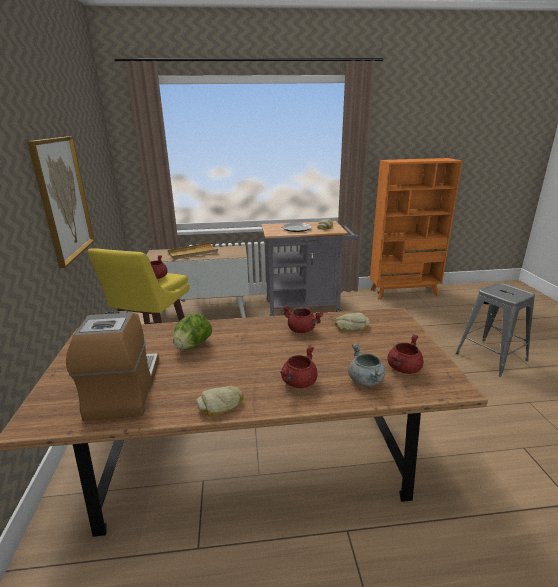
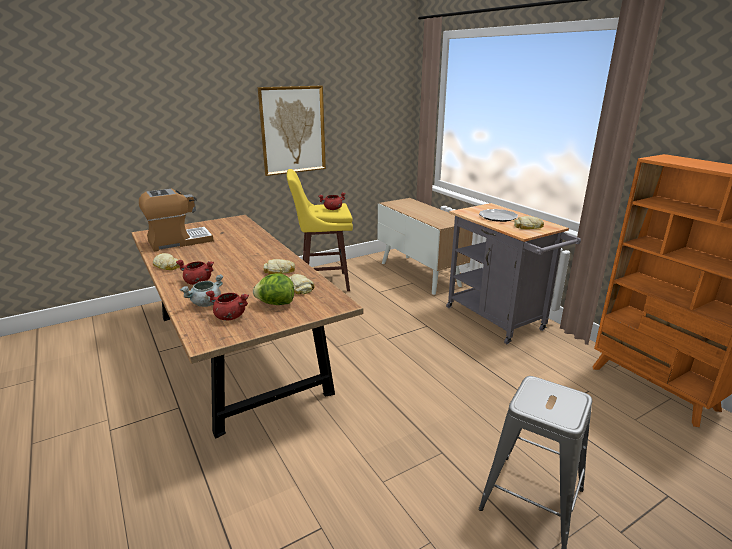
camera: 65 degrees right, 0 degrees up
(192, 253) = (421, 210): beige tray -> none
(193, 346) = (236, 244): lettuce -> lettuce (275, 303)
(302, 330) = (279, 271): red cooking pot -> bread

